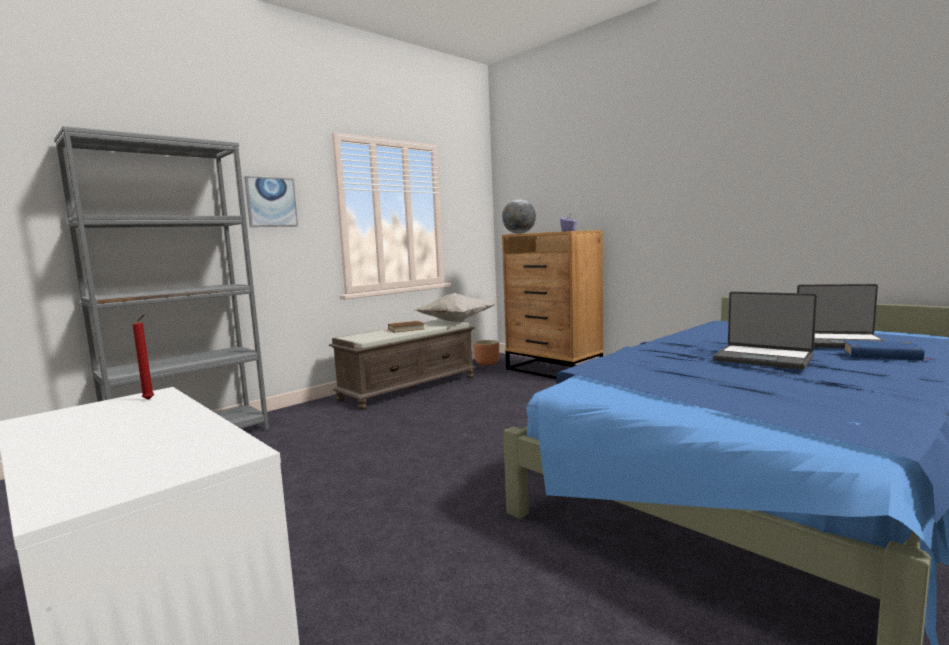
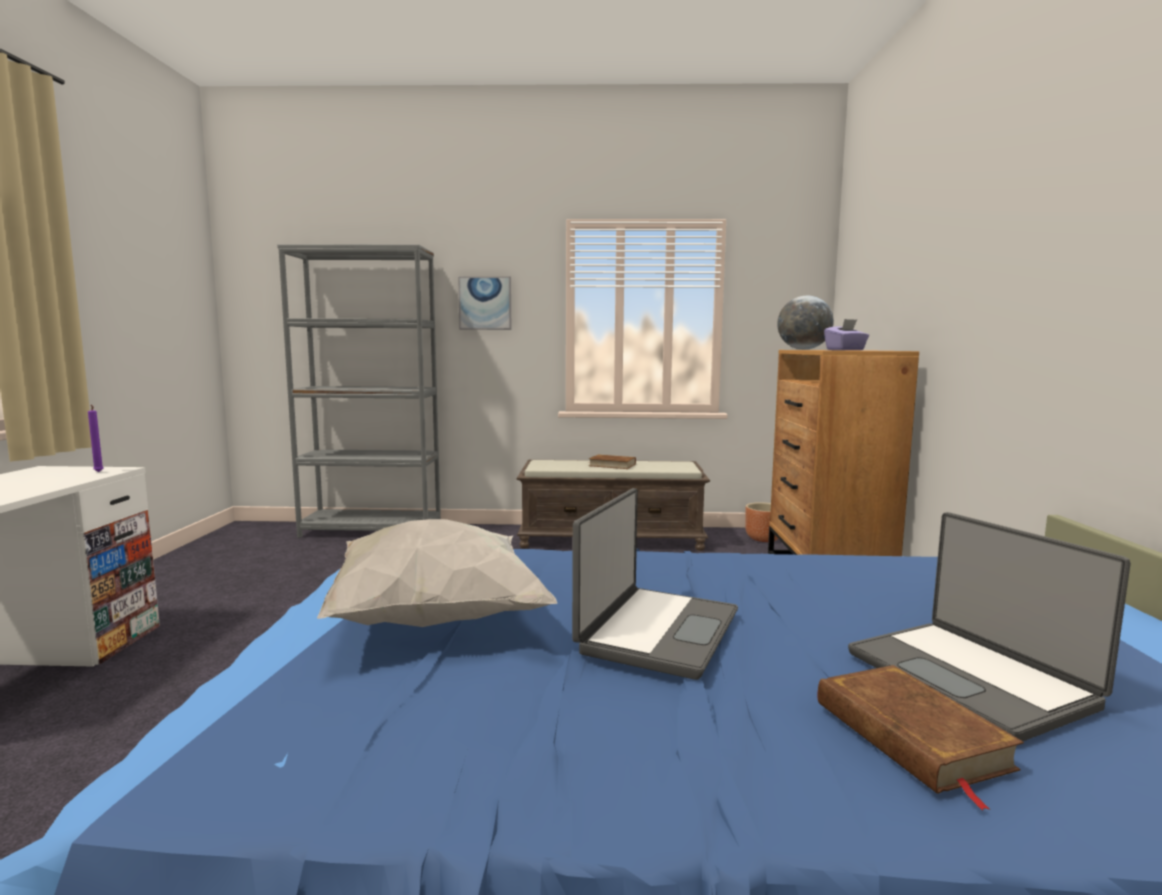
camera: 45 degrees right, 0 degrees up
(150, 399) = (98, 472): red candle -> purple candle
(454, 321) = (690, 467): white pillow -> white pillow (434, 618)
(763, 358) = (656, 631): laptop -> laptop turned 150 degrees counterclockwise
(881, 355) = (910, 735): blue book -> brown book

